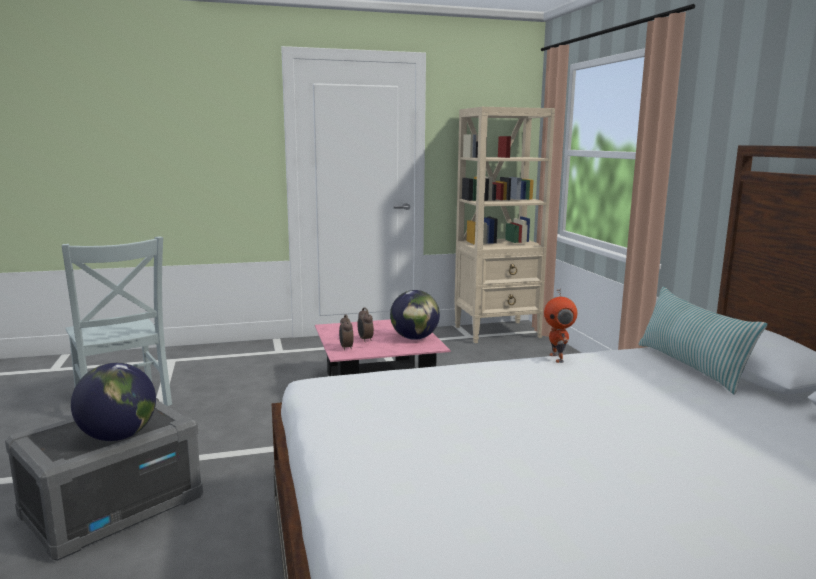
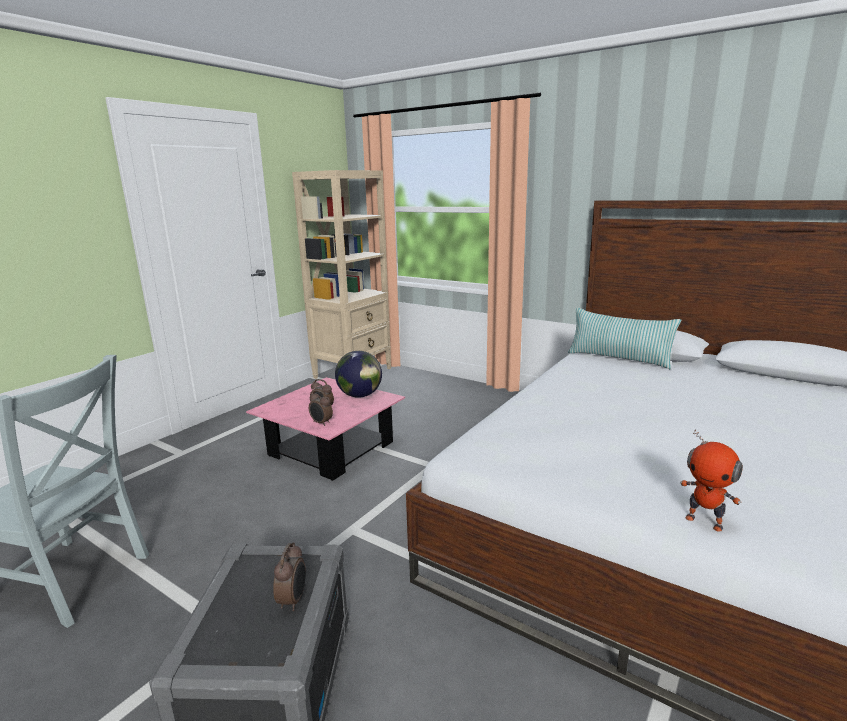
camera: 40 degrees left, 5 degrees up
(118, 436) = (293, 600): globe -> alarm clock
(557, 358) = (553, 376): toy robot -> toy robot (704, 522)

